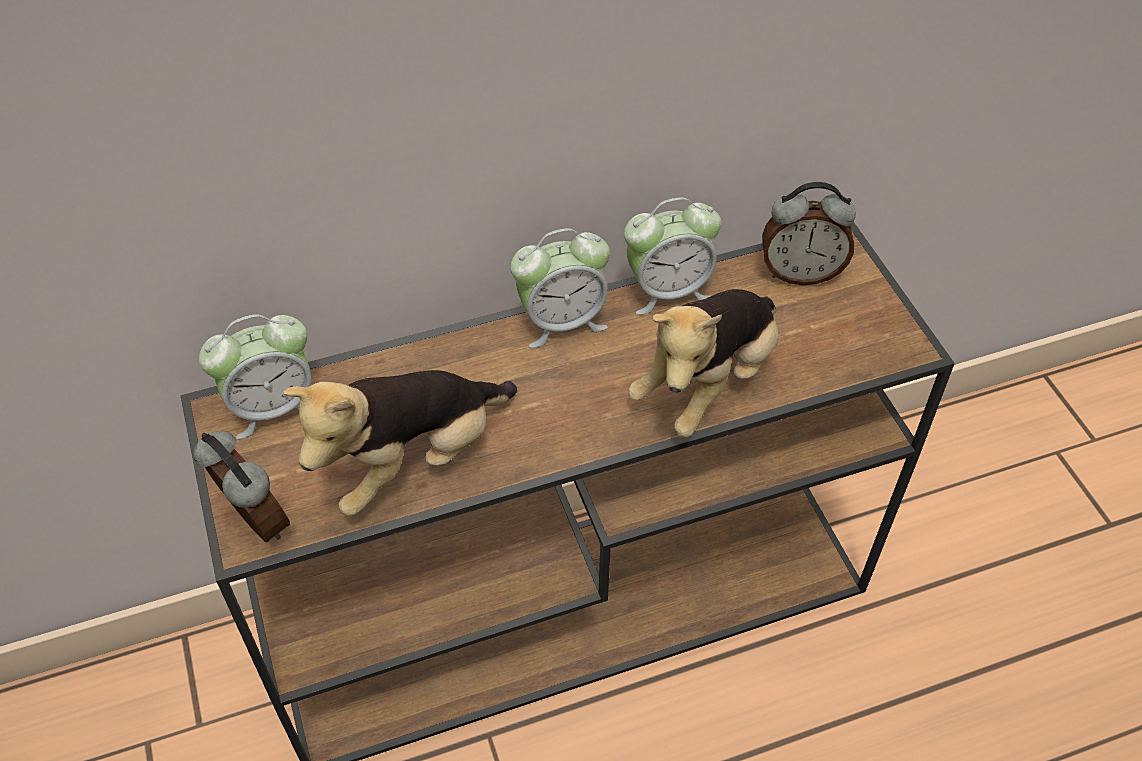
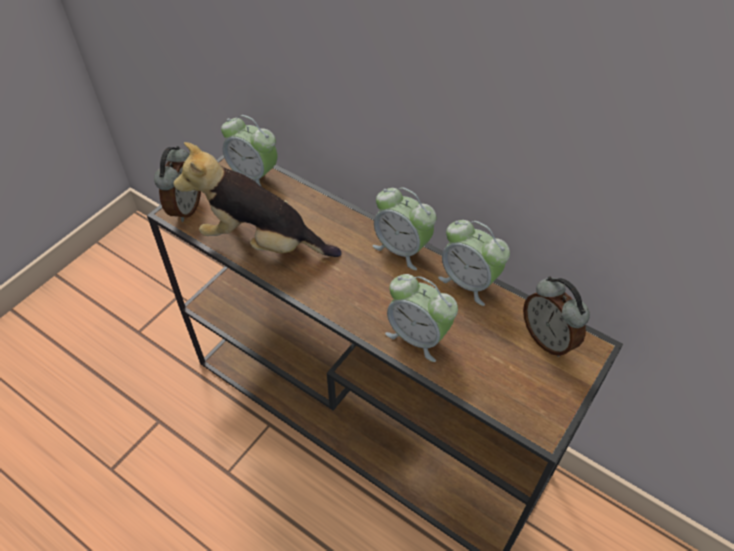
camera: 55 degrees right, 0 degrees up
(707, 383) = (418, 336): plush toy -> alarm clock

